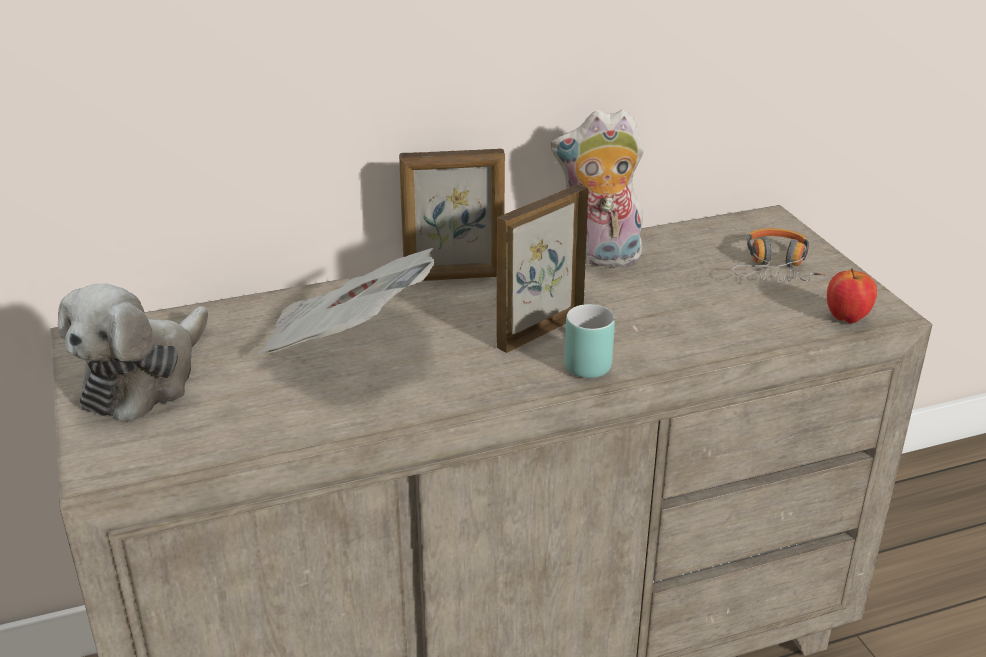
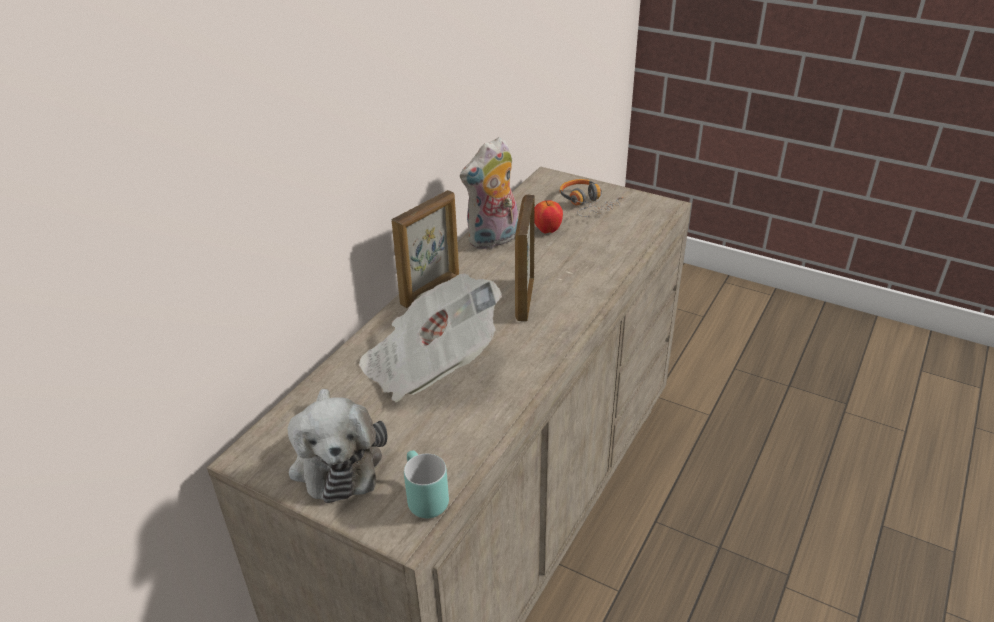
camera: 40 degrees left, 5 degrees up
(586, 361) = (572, 303): turquoise mug -> turquoise mug (421, 498)
(846, 318) = (655, 217): apple -> apple (547, 230)

